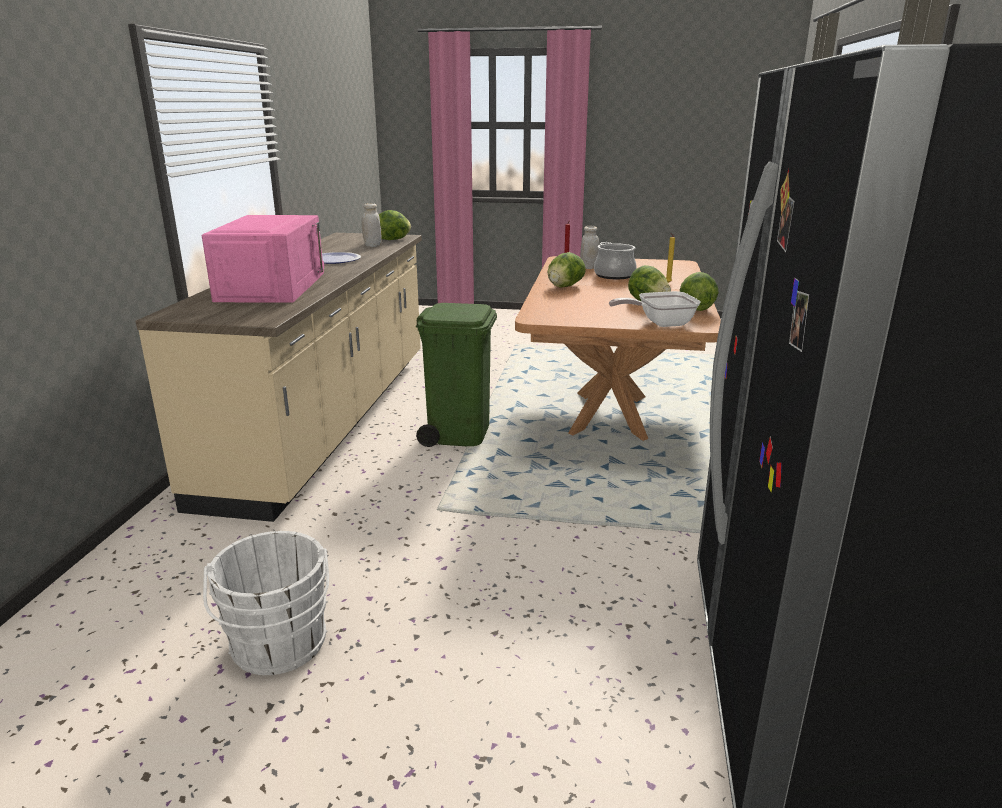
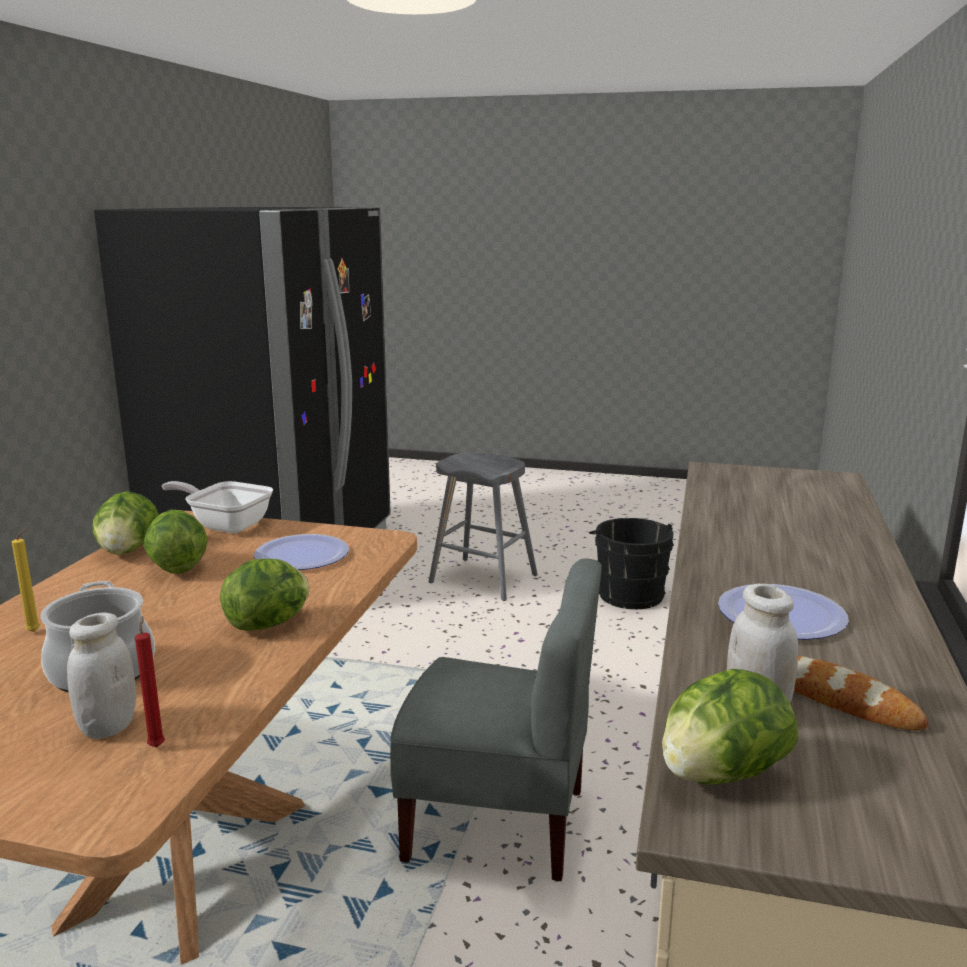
camera: 175 degrees left, 5 degrees down
(272, 286) = (789, 524): pink microwave -> none
(279, 648) = (629, 593): white bucket -> black bucket
(342, 247) = (840, 700): none -> bread
(459, 433) = (497, 822): green trash can -> grey chair
(492, 672) = (483, 579): none -> grey stool
(582, 309) = (302, 555): none -> plate
(660, 323) = (225, 525): frying pan -> frying pan turned 150 degrees counterclockwise

